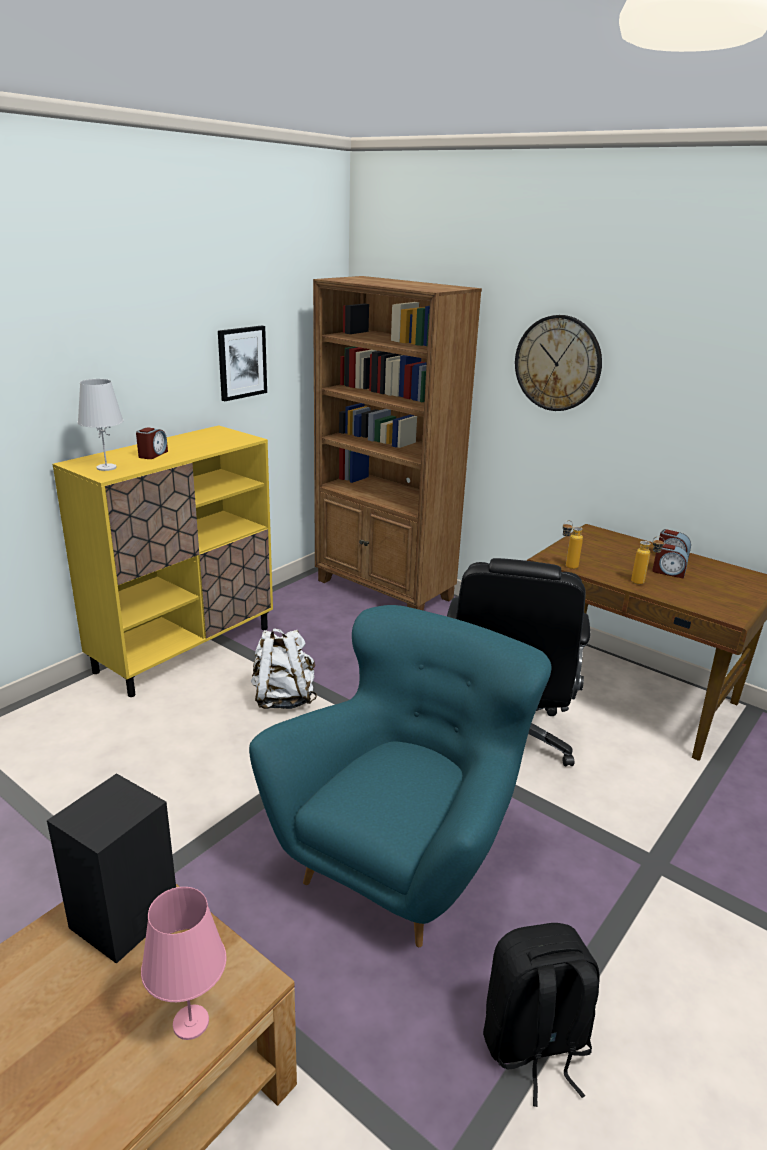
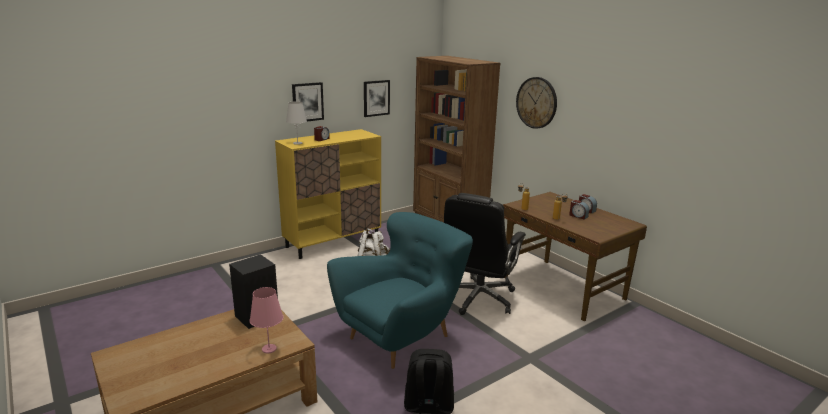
camera: 15 degrees right, 5 degrees down
(113, 377) = (307, 102): none -> picture

